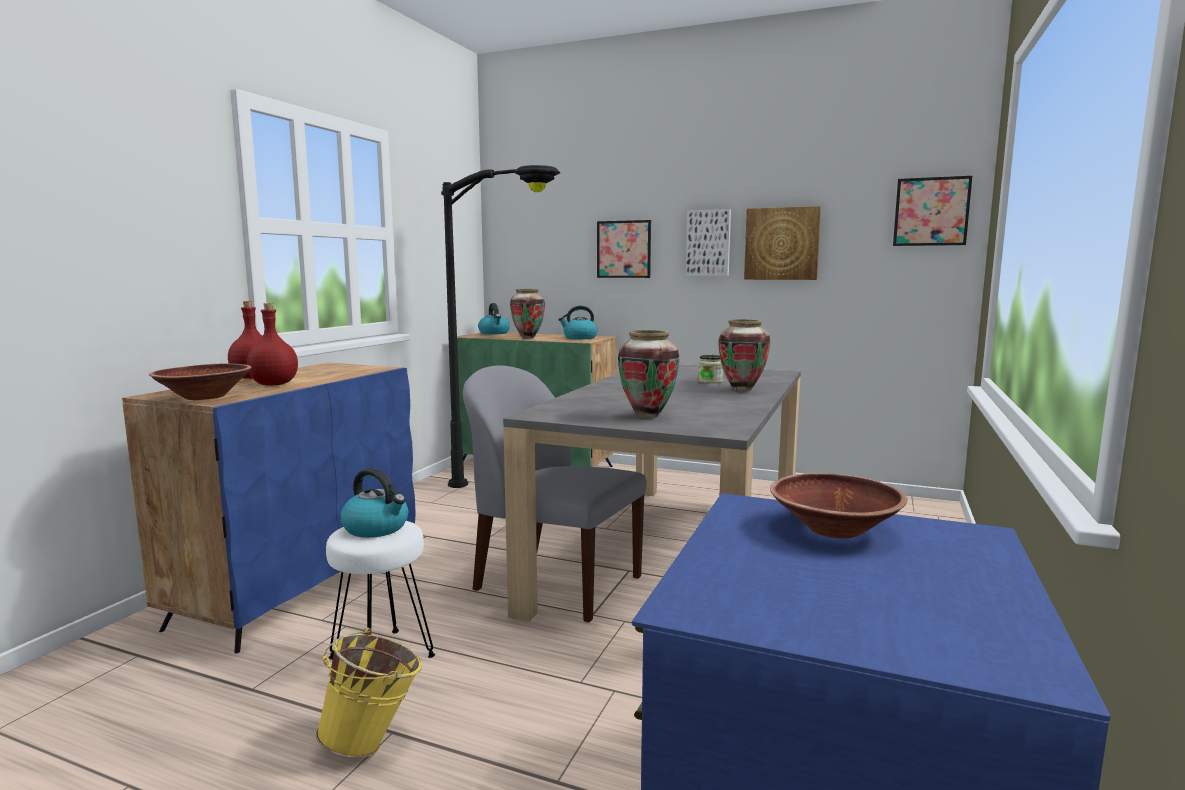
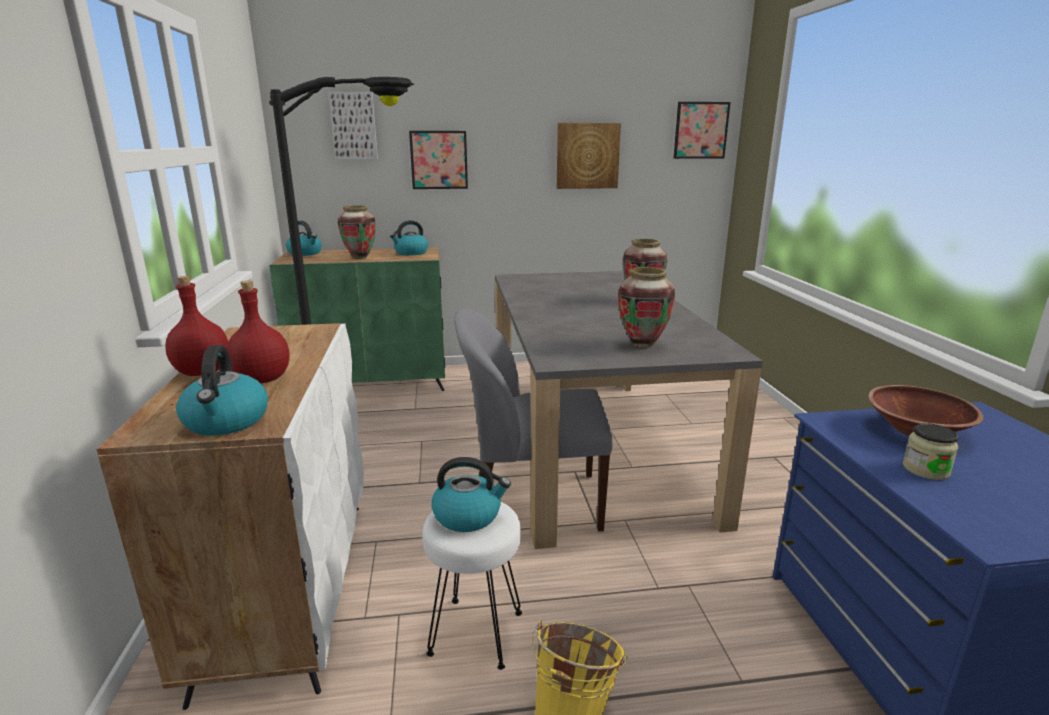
camera: 30 degrees left, 10 degrees up
(204, 397) = (226, 421): brown bowl -> kettle
(300, 584) = (288, 586): blue cabinet -> white cabinet
(708, 243) = (522, 154): picture -> picture (354, 126)
(710, 381) = (598, 293): jar -> jar (925, 469)

